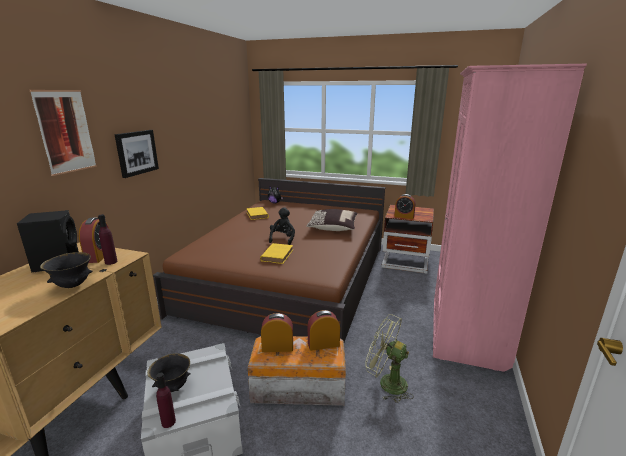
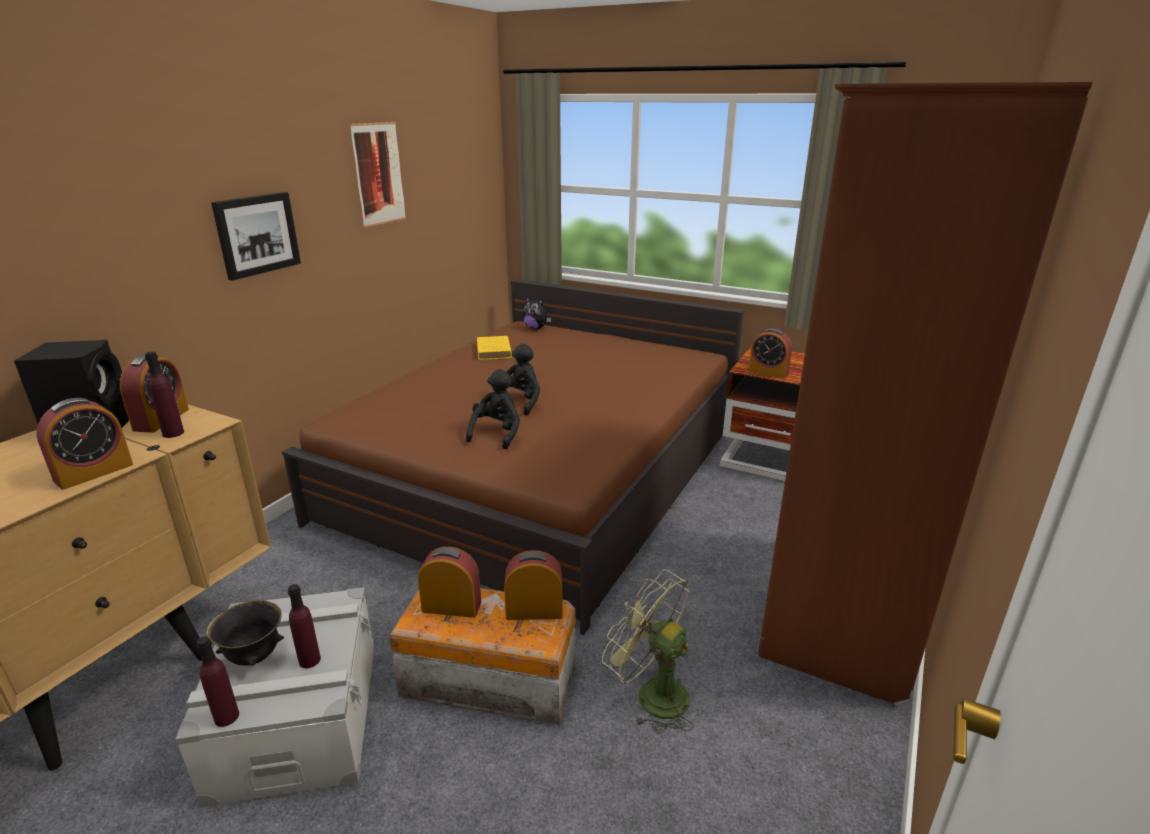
camera: 10 degrees right, 5 degrees up
(65, 131) = (114, 200): picture -> picture (378, 174)
(73, 285) = (94, 472): black bowl -> alarm clock
(207, 385) = (309, 660): none -> purple bottle
(277, 255) = (497, 433): yellow book -> black plush toy
(333, 228) = (622, 386): pillow -> none
(466, 331) = (844, 612): pink wardrobe -> brown wardrobe

